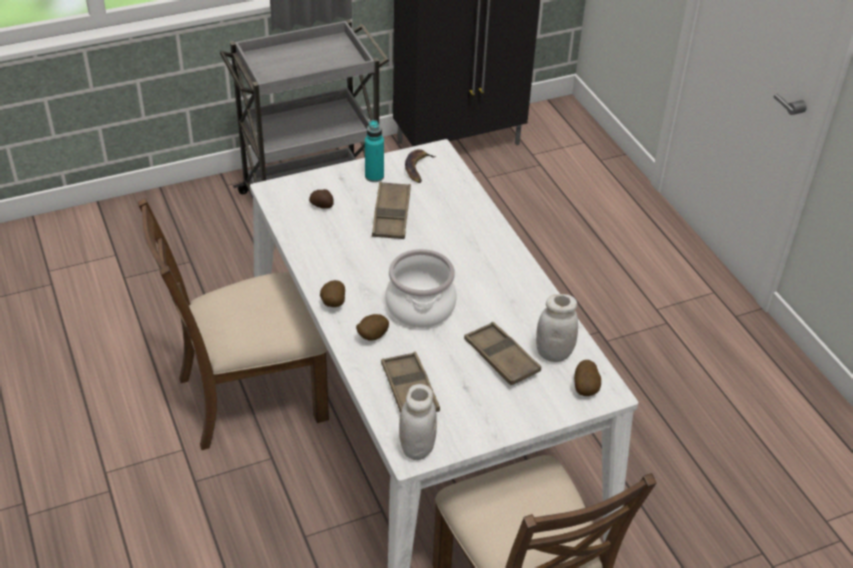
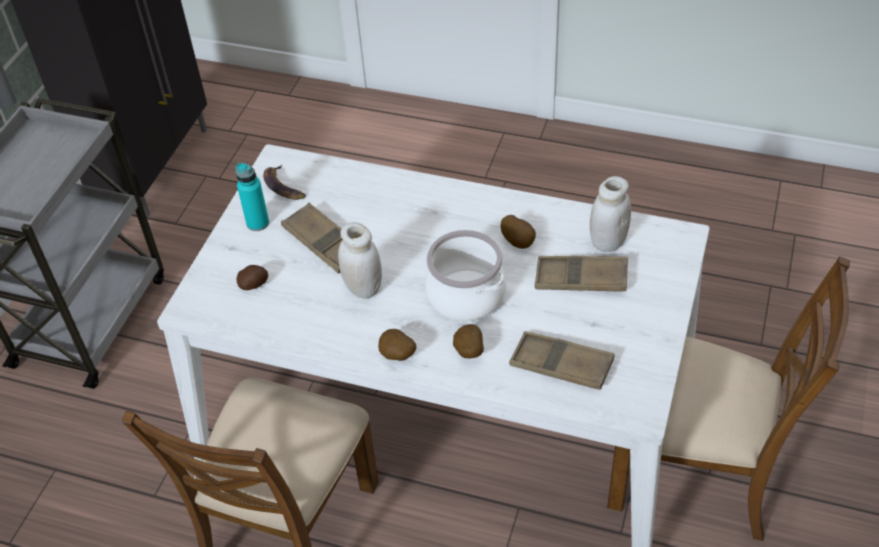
camera: 45 degrees left, 5 degrees up
(417, 448) = (636, 402): white jar -> white jar (363, 288)
(586, 389) = (666, 247): potato -> potato (518, 242)

